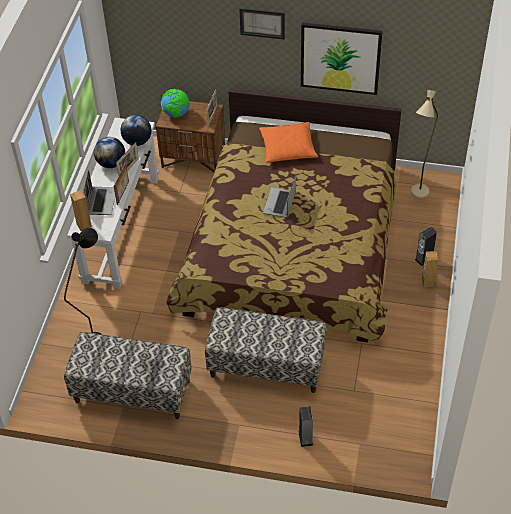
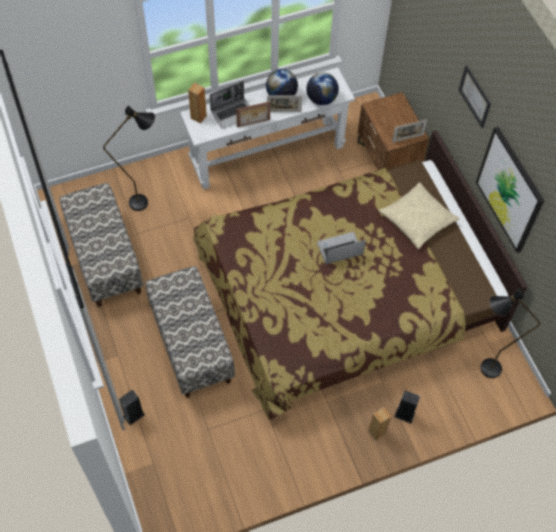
camera: 55 degrees right, 10 degrees up
(176, 114) = (388, 111): globe -> none
(288, 148) = (417, 219): orange pillow -> beige pillow
(418, 196) = (483, 370): beige floor lamp -> black floor lamp

